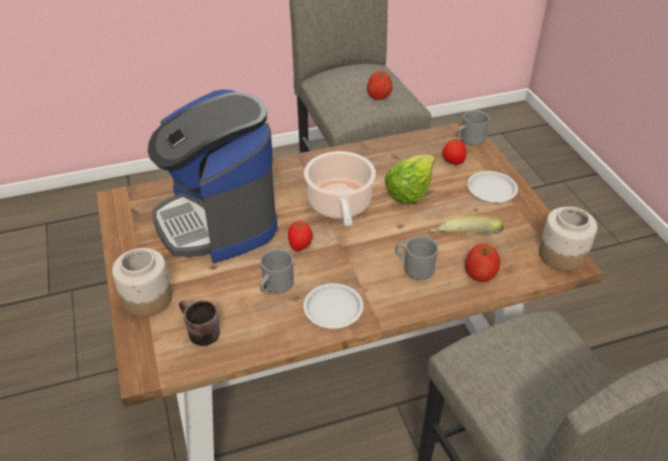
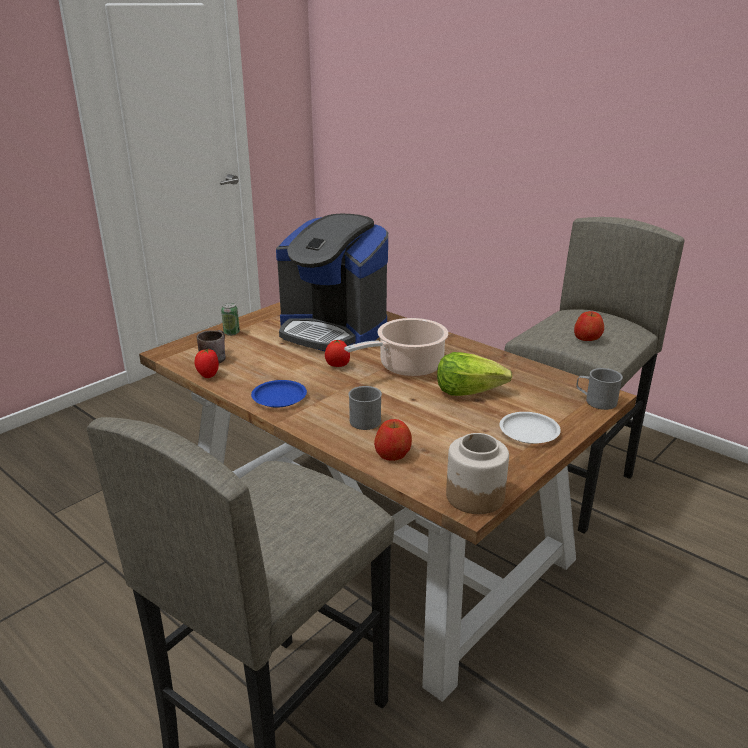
camera: 60 degrees right, 15 degrees down
(147, 298) = (231, 333): jar -> can
(218, 221) = (333, 330): coffee machine -> coffee machine turned 90 degrees counterclockwise
(275, 286) = (283, 369): grey mug -> none
(333, 308) = (280, 397): white plate -> blue plate
(453, 162) = (544, 401): tomato -> tomato (208, 375)
(463, 241) = (428, 434): banana -> none

